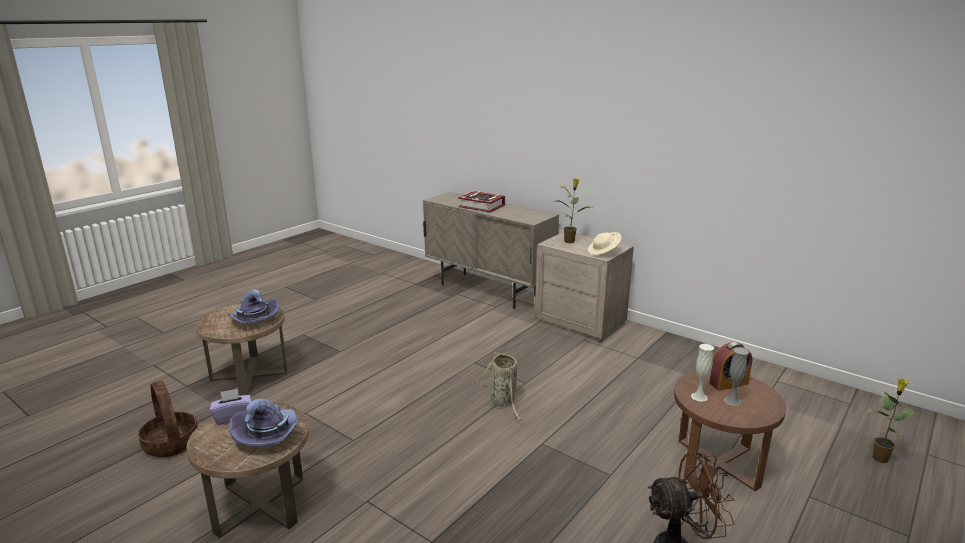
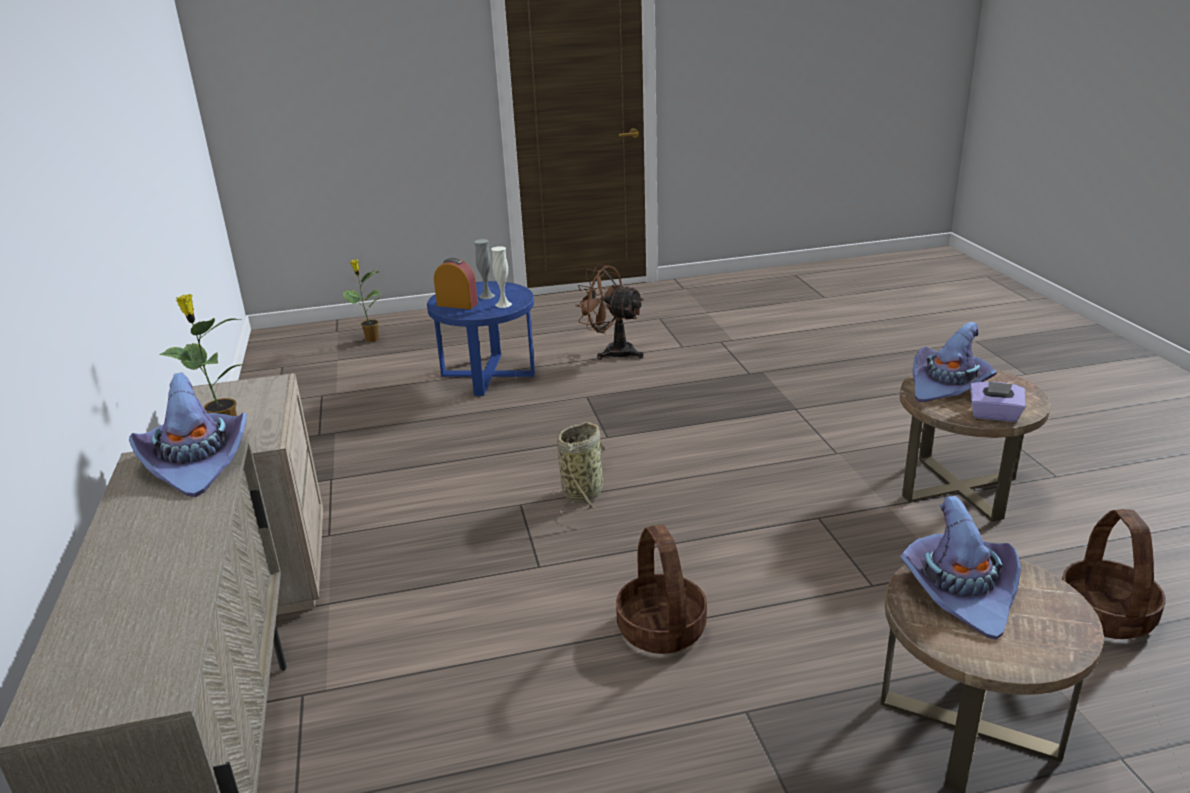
camera: 140 degrees left, 5 degrees up
(395, 361) = (660, 628): none -> basket
(482, 206) = (155, 564): book -> none
(529, 218) = (197, 462): none -> purple hat
(604, 252) = (250, 390): beige hat -> none
(717, 463) = (488, 374): brown side table -> blue side table

